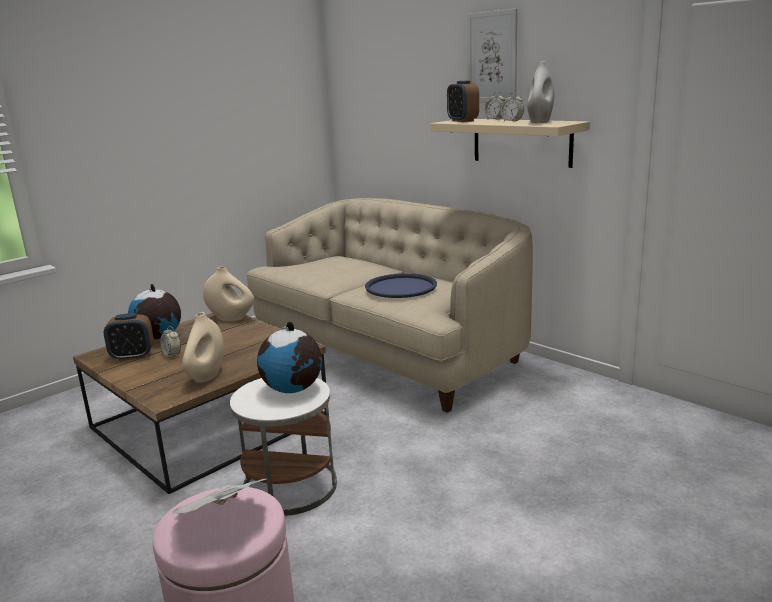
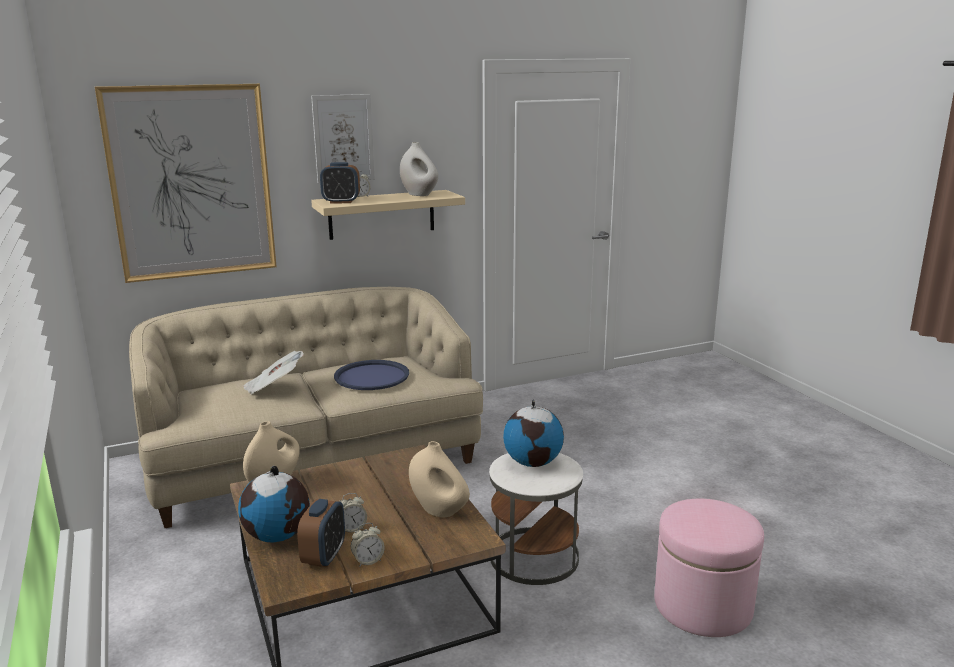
camera: 70 degrees left, 0 degrees up
(223, 517) = (711, 518): newspaper -> newspaper (273, 387)
(387, 95) = (191, 182): none -> picture
(512, 121) = (391, 197): alarm clock -> alarm clock (368, 561)

